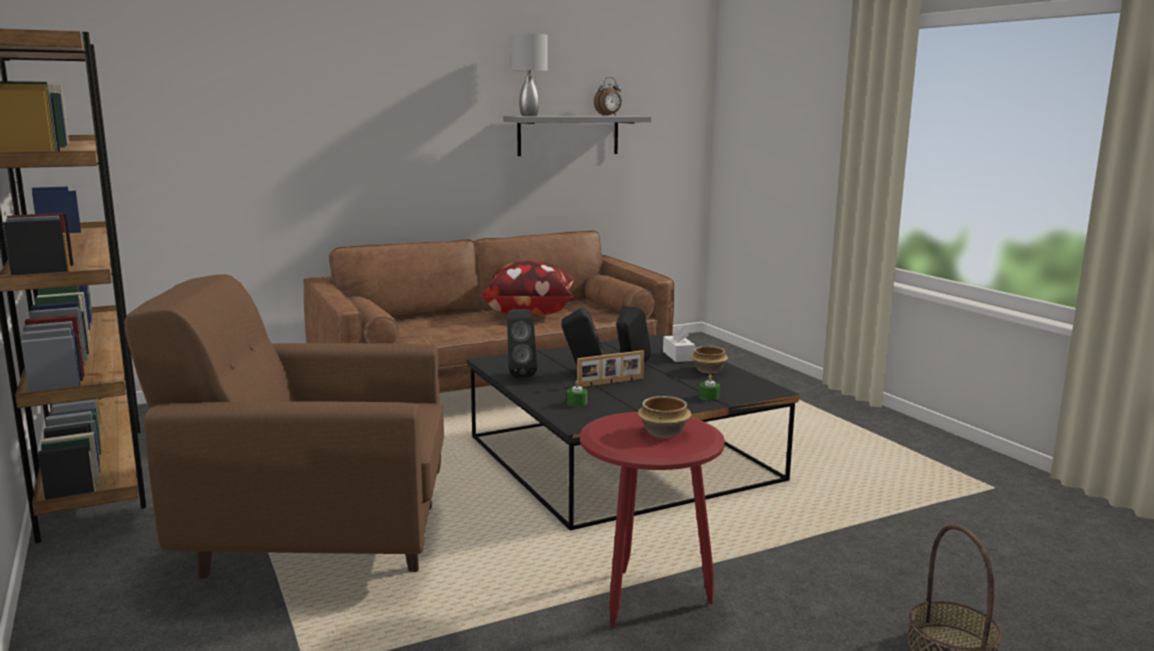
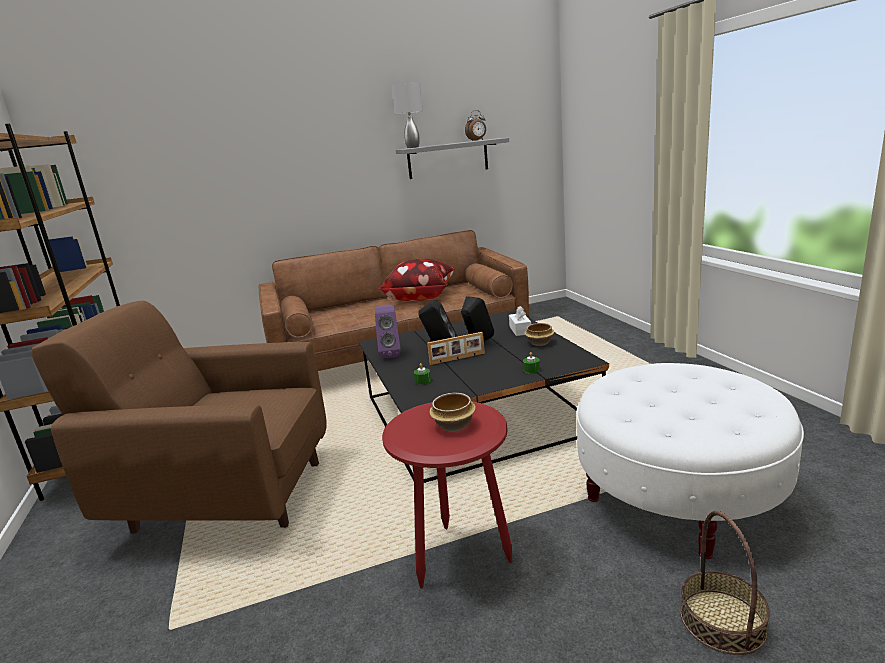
camera: 10 degrees right, 5 degrees up
(520, 374) = (391, 354): black speaker -> purple speaker
(886, 544) = (678, 496): none -> white ottoman

